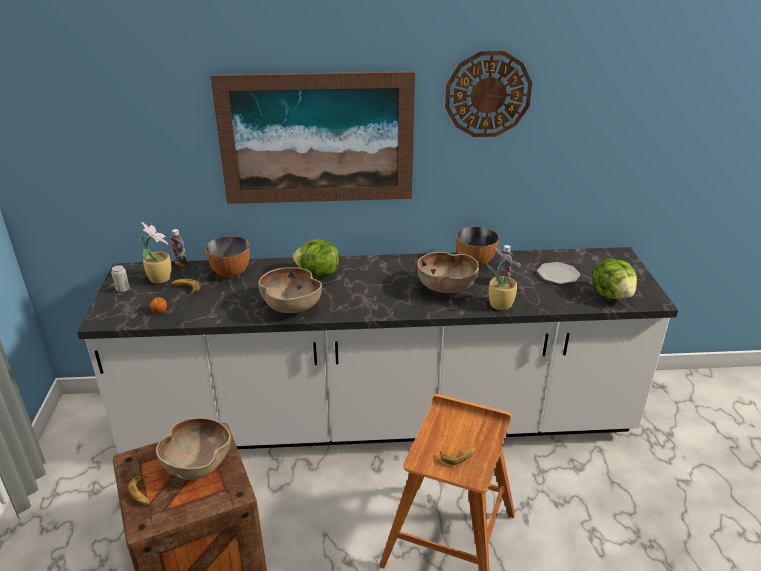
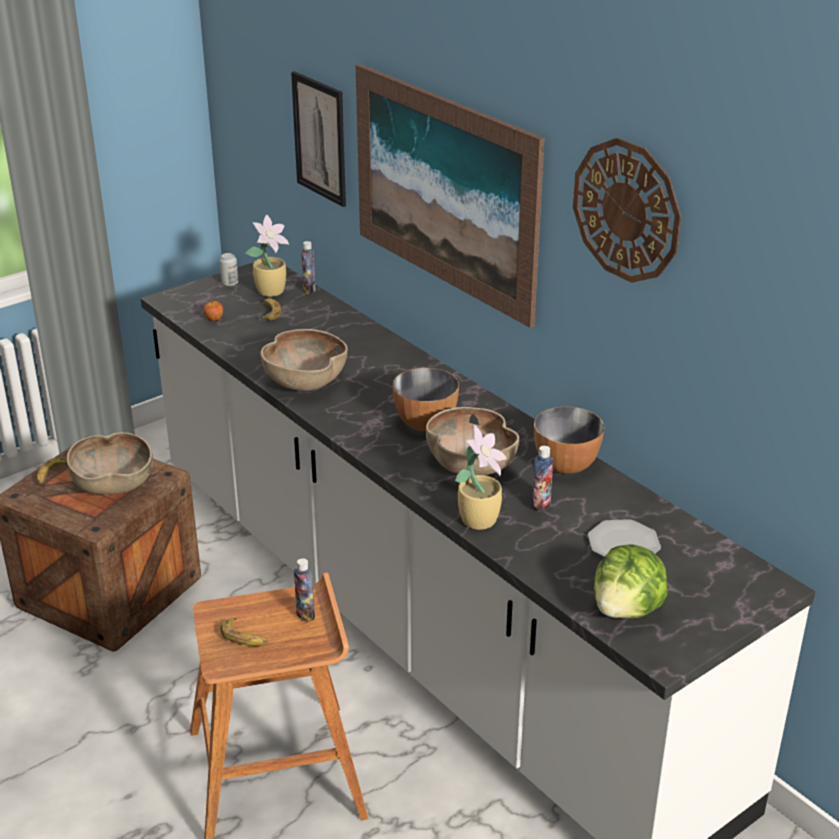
camera: 55 degrees right, 0 degrees up
(164, 148) = (320, 138): none -> picture
(231, 272) = (329, 321): bowl -> bowl (425, 424)
(317, 274) = (390, 371): lettuce -> none
(458, 421) = (305, 614): none -> bottle

